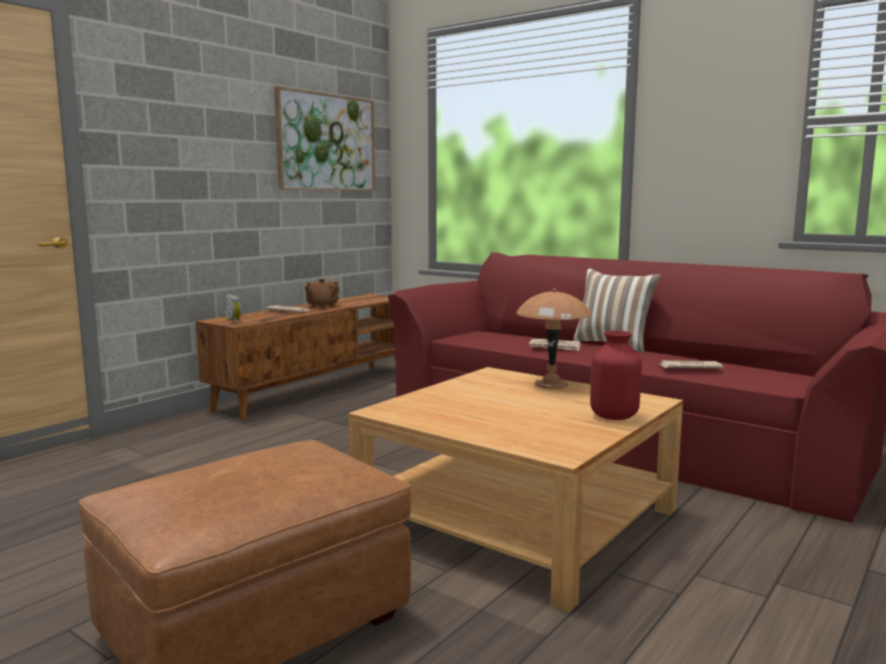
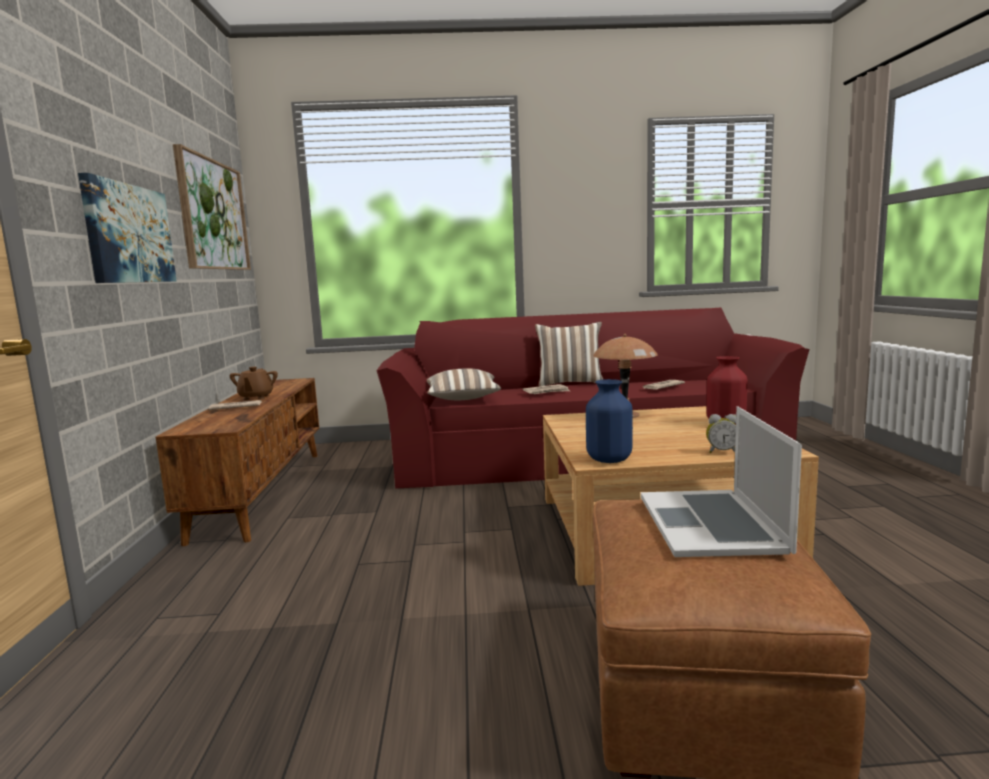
camera: 40 degrees left, 0 degrees up
(200, 164) = (129, 234): none -> picture
(234, 321) = (213, 427): alarm clock -> alarm clock (722, 451)
(272, 470) = (711, 522): none -> laptop
(397, 413) = (609, 459): none -> blue vase
(475, 339) = (463, 399): none -> pillow

